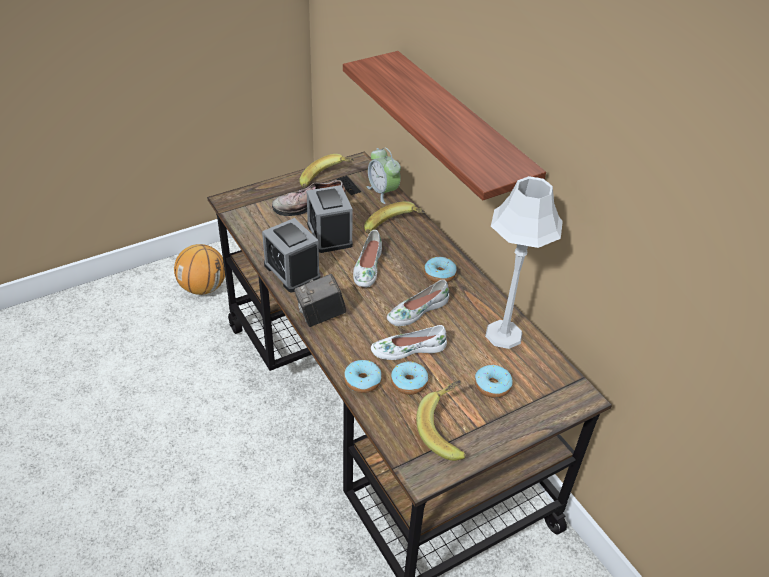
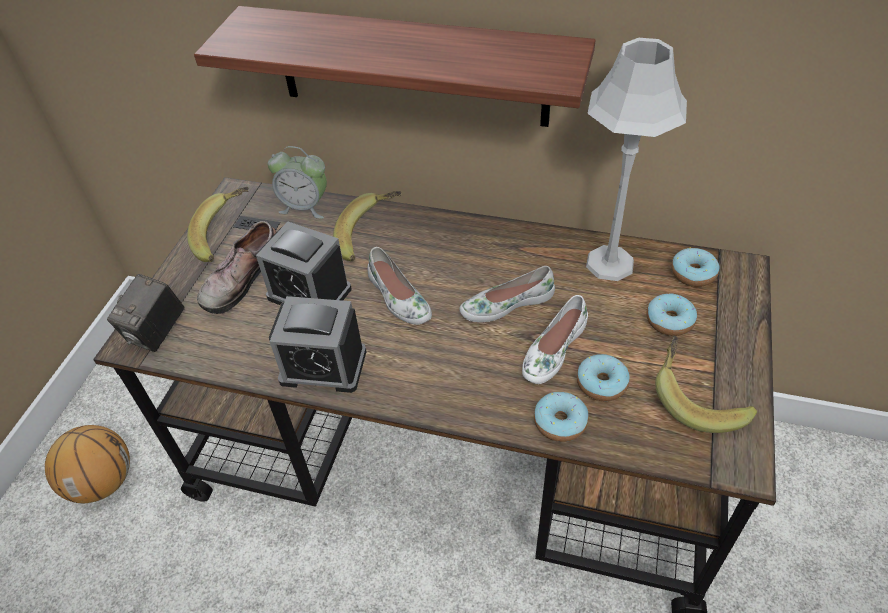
camera: 40 degrees left, 5 degrees up
(321, 316) = (423, 390): camera -> camera (157, 332)
(417, 310) = (506, 303): white shoe -> white shoe turned 60 degrees clockwise
(439, 274) = (477, 250): donut -> donut (693, 273)

